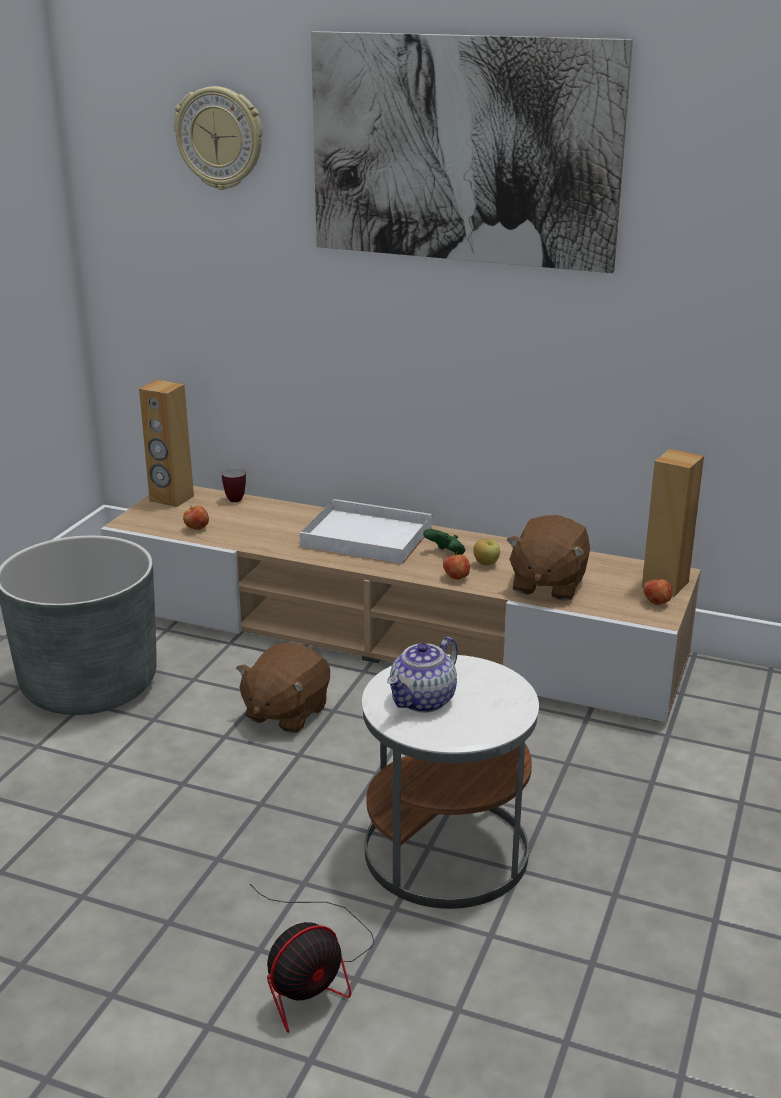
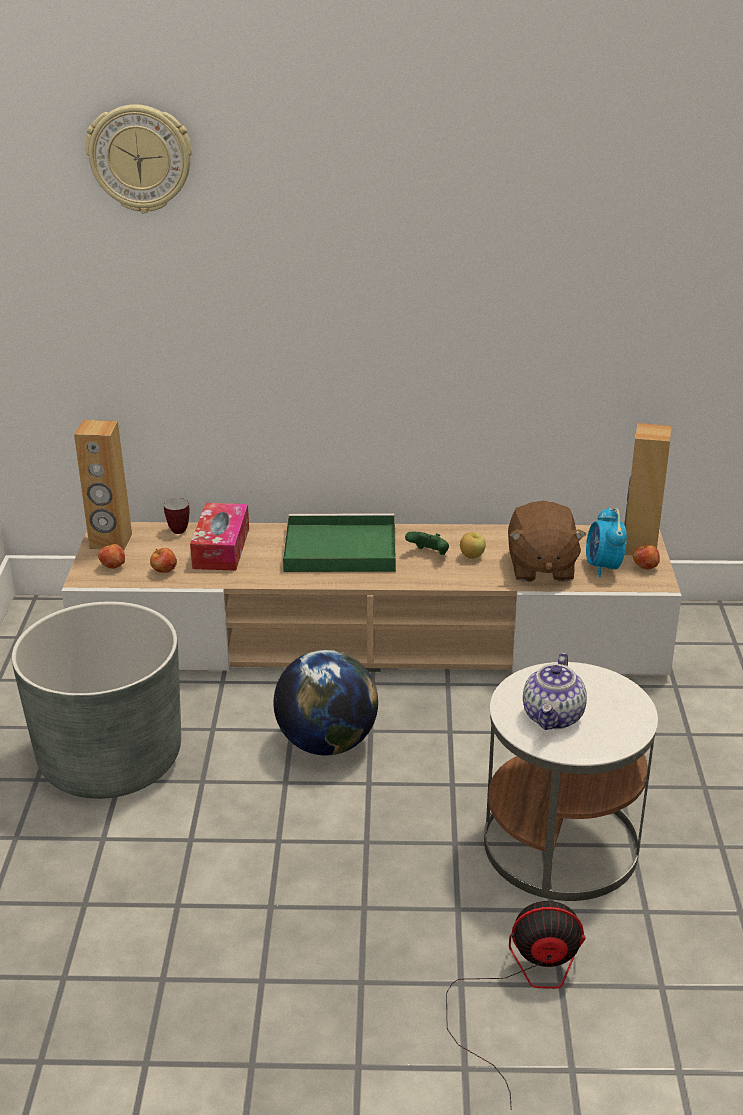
camera: 20 degrees left, 5 degrees up
(260, 519) = (221, 548): none -> tissue box
(285, 712) = (327, 743): brown plush toy -> globe
(312, 971) = (520, 989): fan -> fan turned 120 degrees counterclockwise
(364, 537) = (337, 549): white tray -> green tray
(456, 578) = (455, 577): apple -> apple (113, 567)
(463, 150) = (416, 157): picture -> none
(612, 595) = (603, 567): none -> alarm clock

